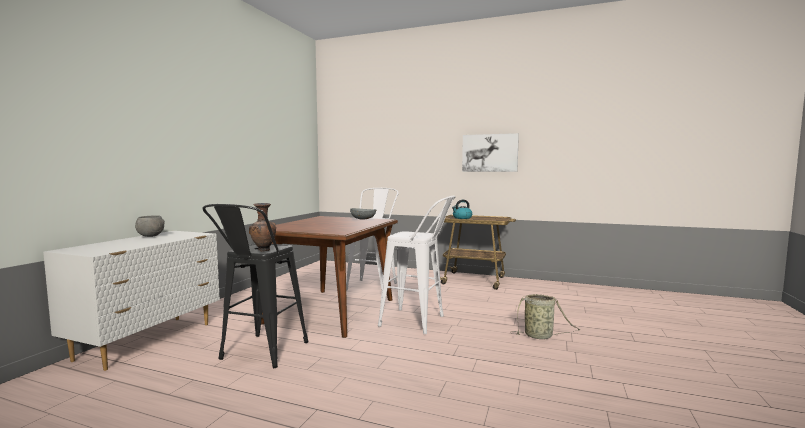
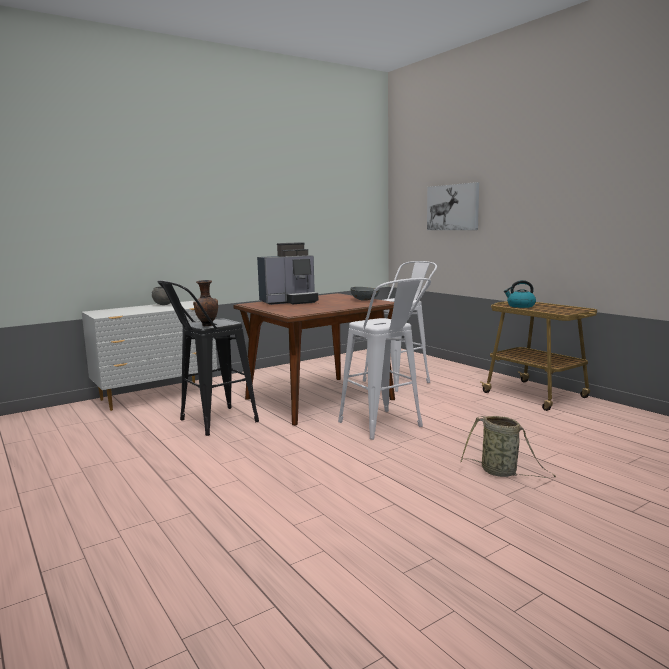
camera: 35 degrees right, 5 degrees up
(301, 224) = (290, 301): none -> coffee machine
(490, 153) = (580, 211): picture -> picture (453, 207)

